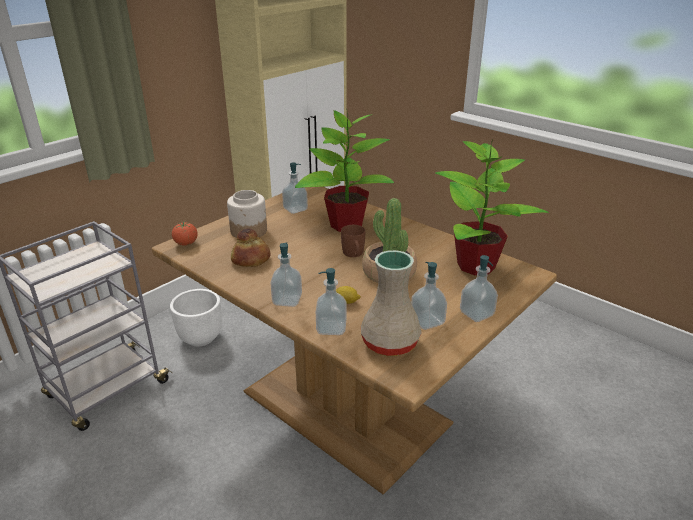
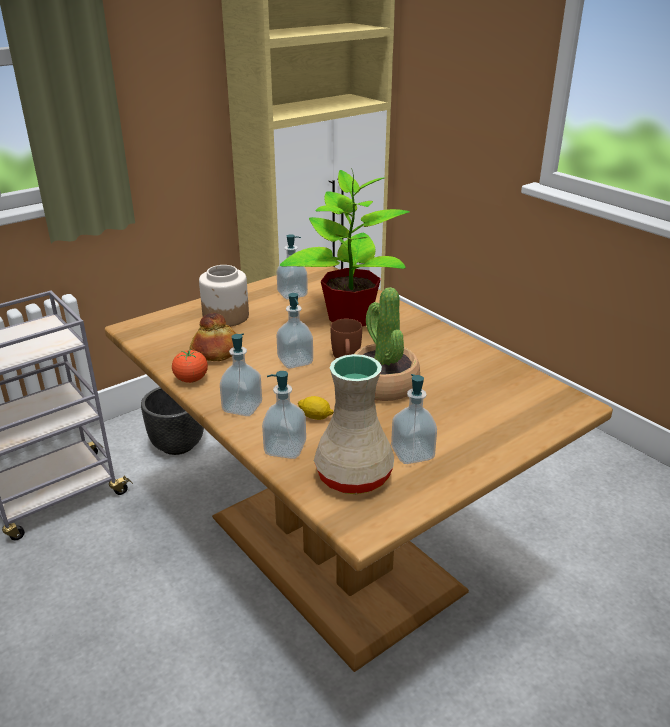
camera: 10 degrees right, 0 degrees up
(186, 243) = (145, 326): tomato -> tomato (191, 380)
(200, 337) = (178, 444): white planter -> black planter
(476, 266) = (503, 387): potted plant -> none
(476, 314) = (482, 450): soap dispenser -> soap dispenser (295, 361)

